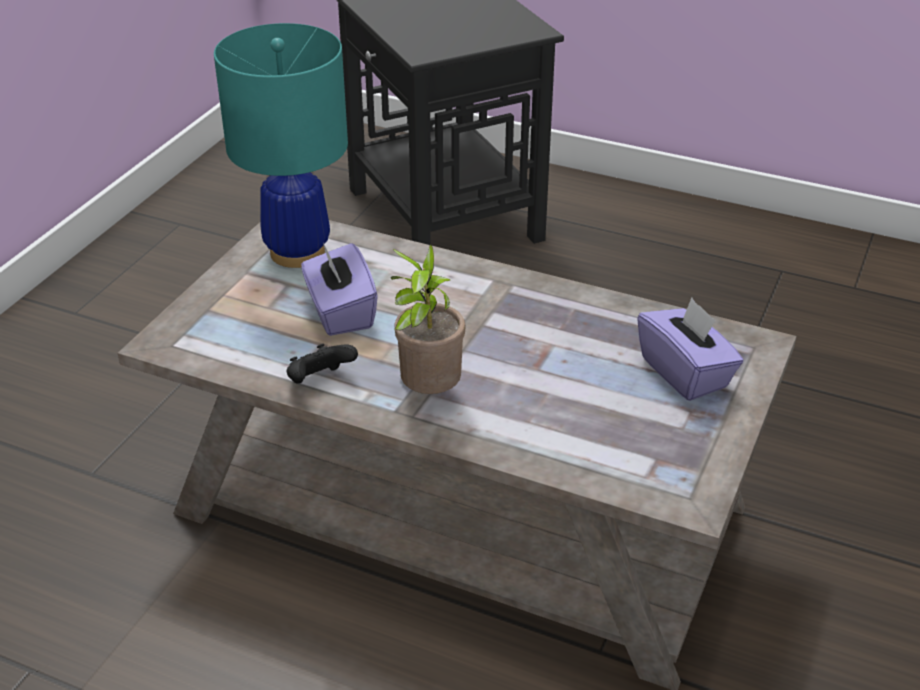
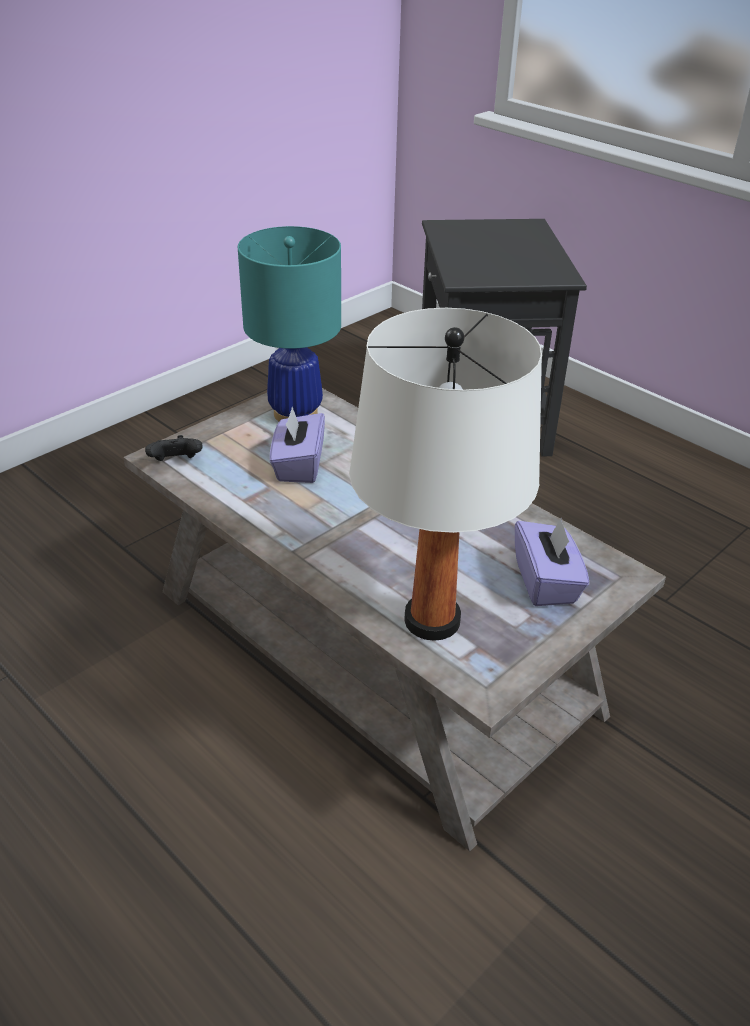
camera: 20 degrees right, 0 degrees up
(320, 381) = (250, 514): black game controller -> black game controller (176, 463)
(428, 393) = (326, 543): potted plant -> none
(594, 444) = (432, 620): none -> white table lamp

